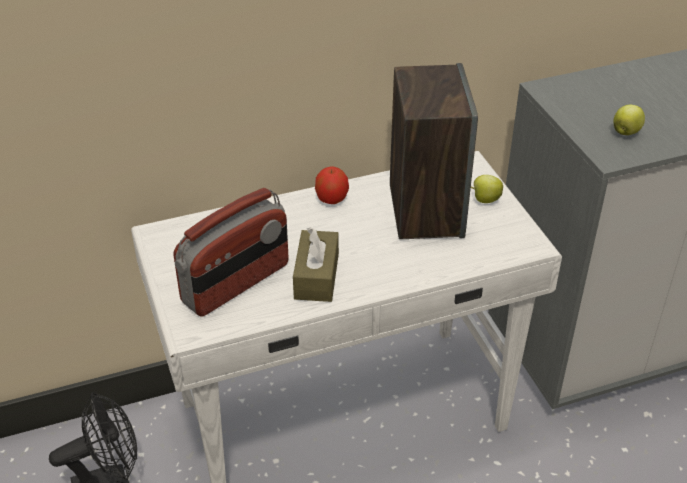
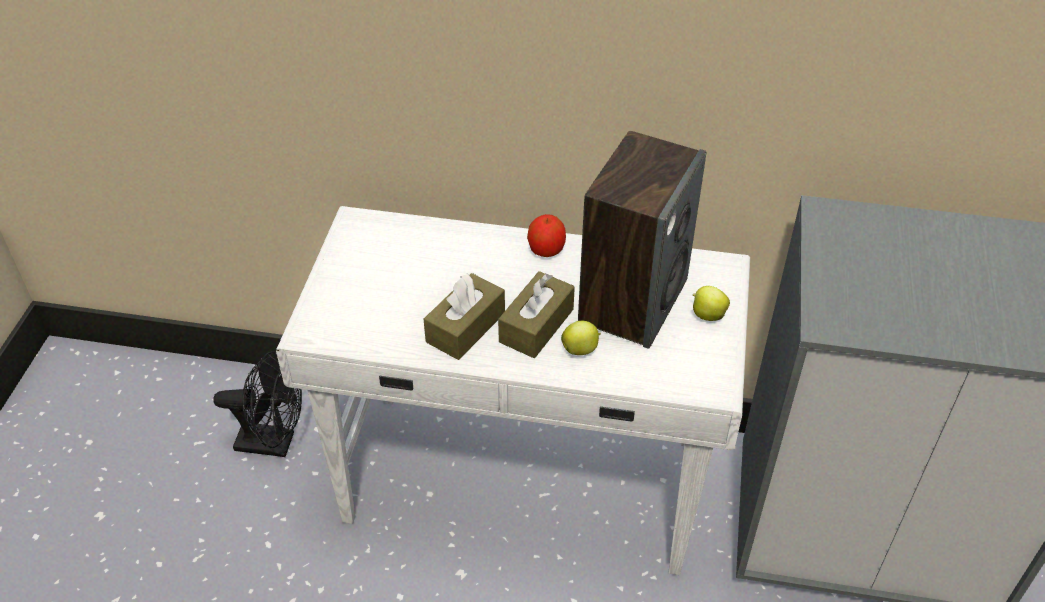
camera: 30 degrees right, 5 degrees up
(236, 284) = (386, 303): radio -> none
(370, 254) = (536, 325): none -> brown tissue box
(626, 132) = (874, 301): apple -> apple (580, 349)

